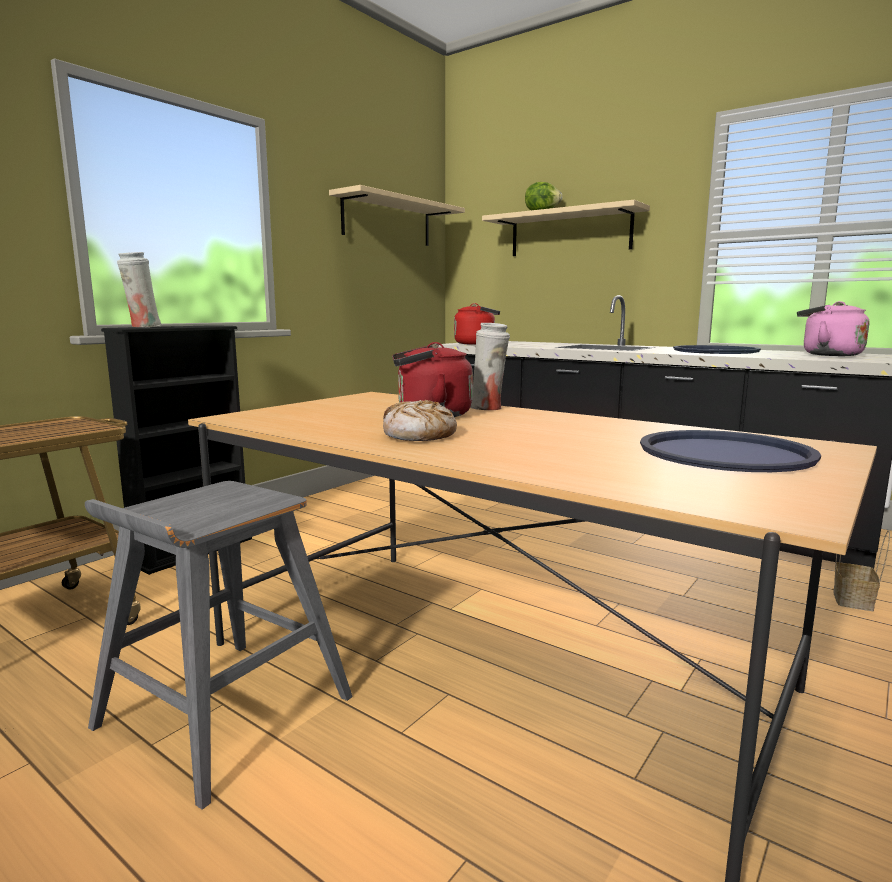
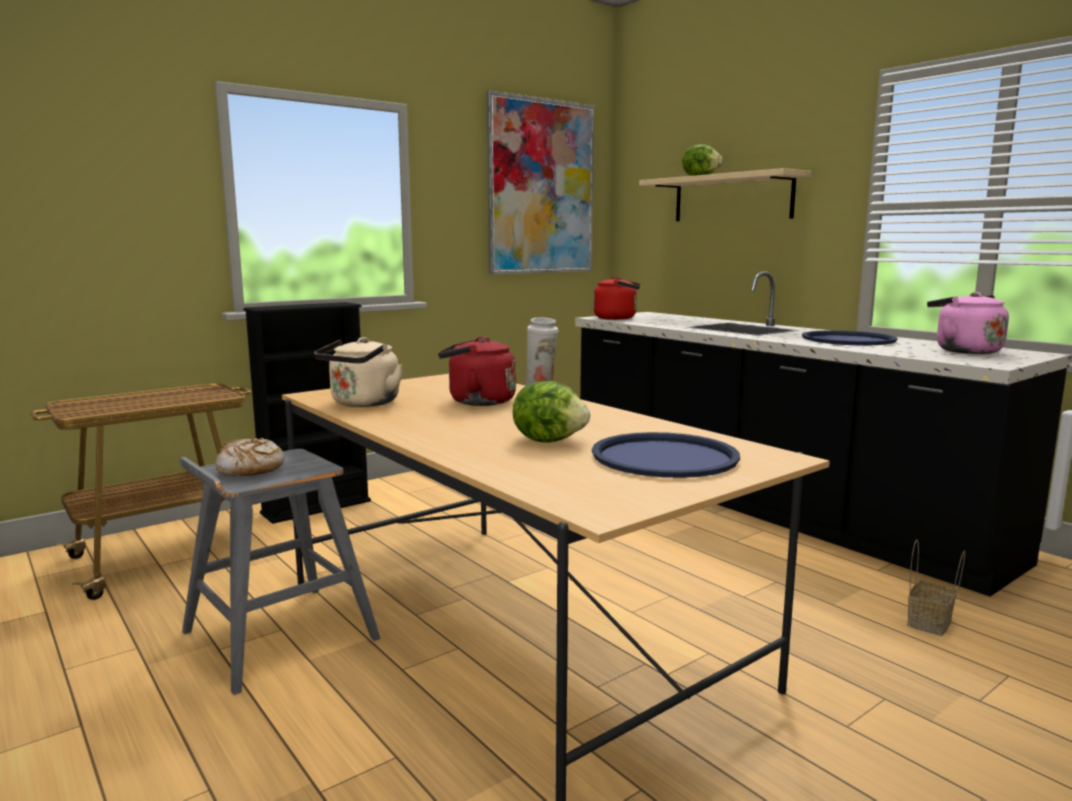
camera: 15 degrees right, 0 degrees up
(143, 327) = (277, 306): white vase -> none
(302, 423) = (363, 404): none -> beige kettle
(387, 221) = (541, 187): beige shelf -> picture
(419, 435) = (437, 422): bread -> bread (250, 469)
(576, 445) = (550, 440): none -> lettuce

